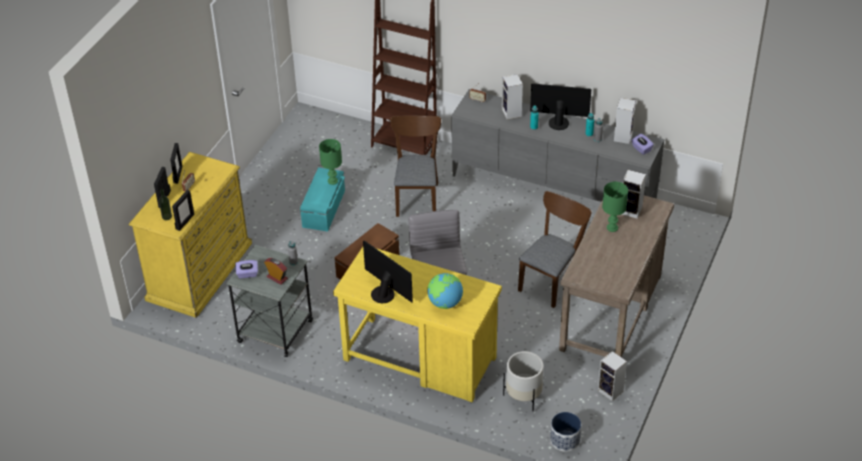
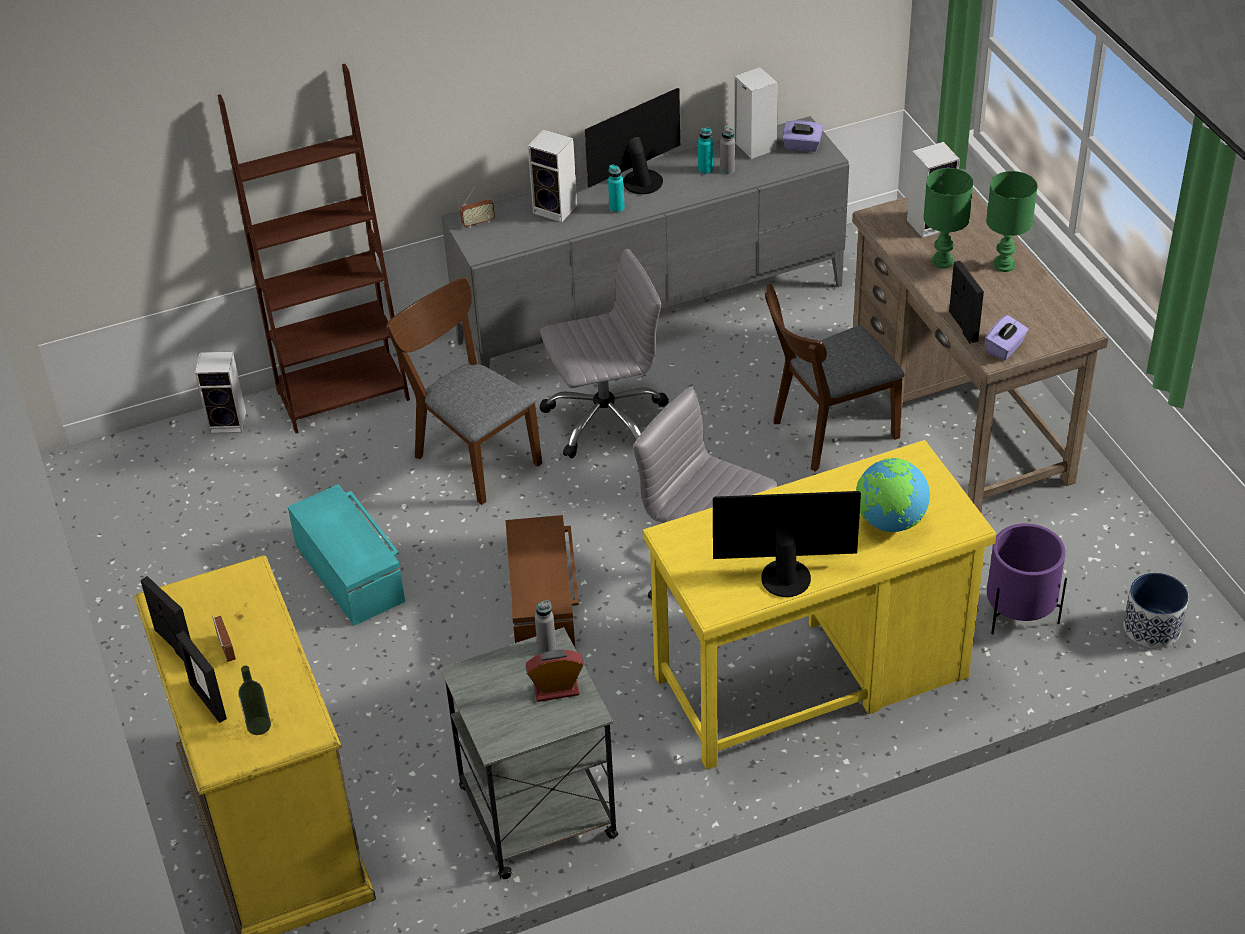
camera: 45 degrees left, 0 degrees up
(185, 222) = (305, 709): picture frame -> picture frame (962, 326)
(247, 274) = (499, 722): purple tissue box -> purple tissue box (1005, 348)
(333, 181) = (343, 509): green table lamp -> green table lamp (1004, 264)
(480, 216) = (605, 419): none -> grey office chair
(523, 396) = (1019, 614): white planter -> purple planter
(552, 280) = (827, 433): brown chair -> brown chair turned 105 degrees counterclockwise
(611, 391) = (1109, 518): speaker -> speaker (229, 422)

